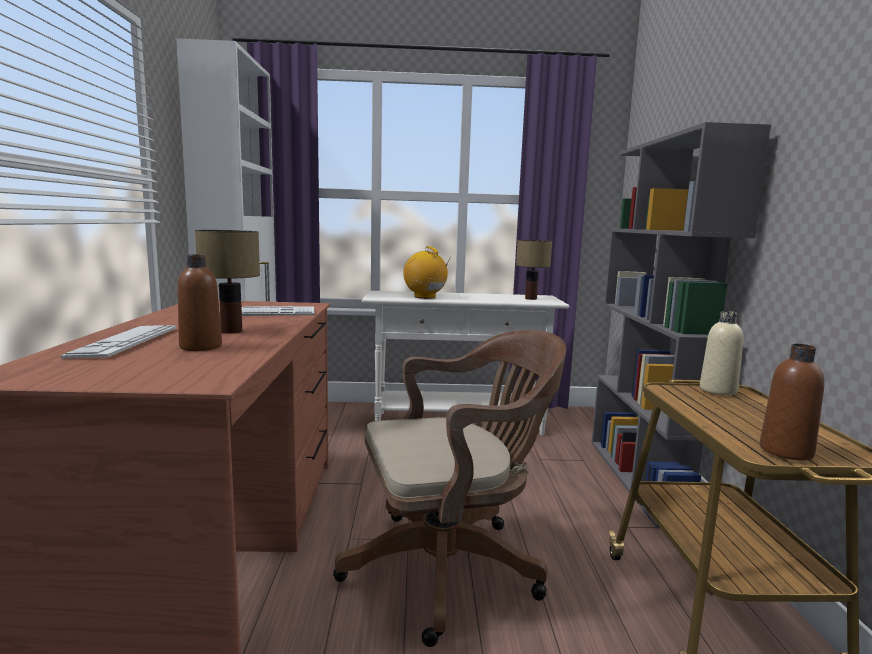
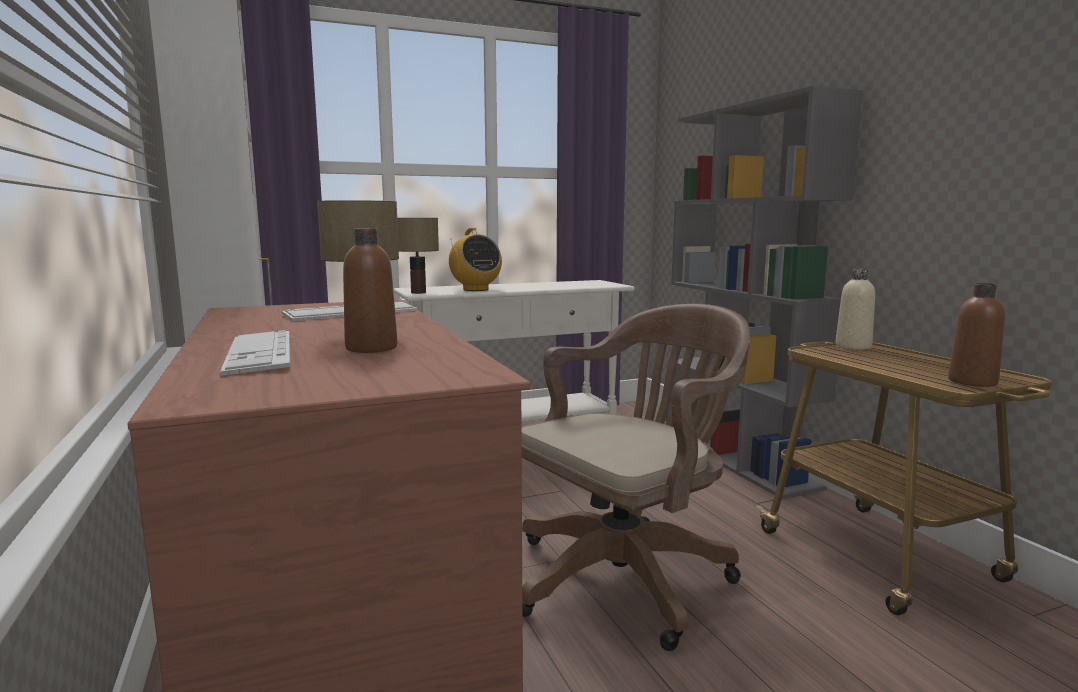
camera: 20 degrees left, 0 degrees up
(425, 297) = (475, 289): radio -> radio turned 150 degrees counterclockwise
(531, 299) = (588, 284): table lamp -> table lamp (419, 292)

